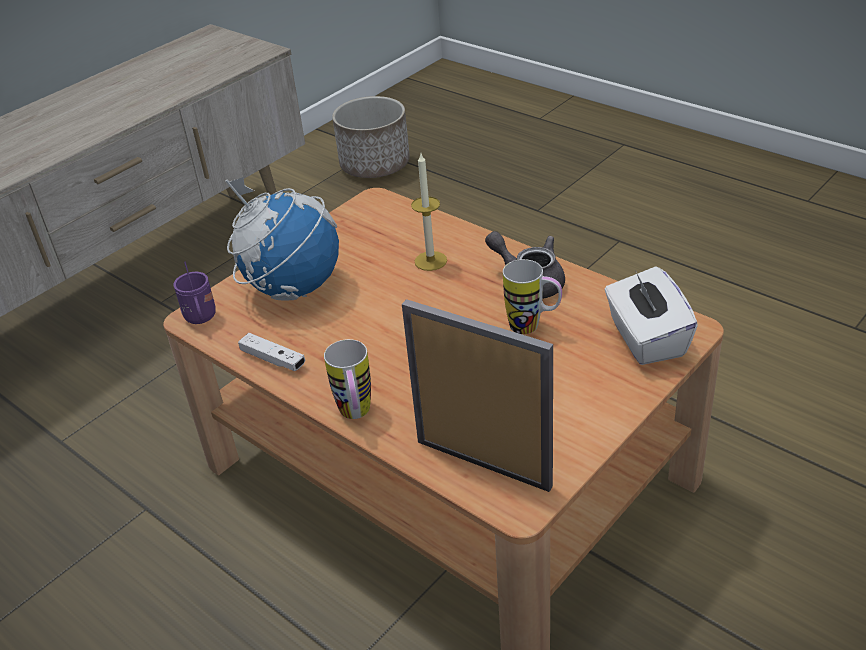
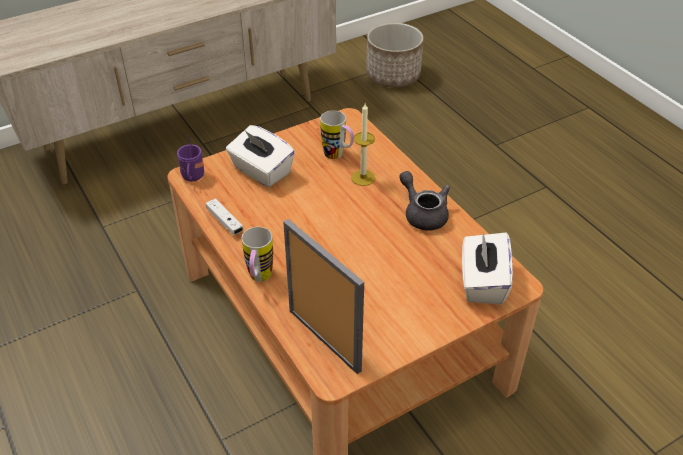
camera: 15 degrees right, 5 degrees up
(292, 287) = (261, 171): globe -> white tissue box
(533, 327) = (408, 250): mug -> mug (338, 156)

